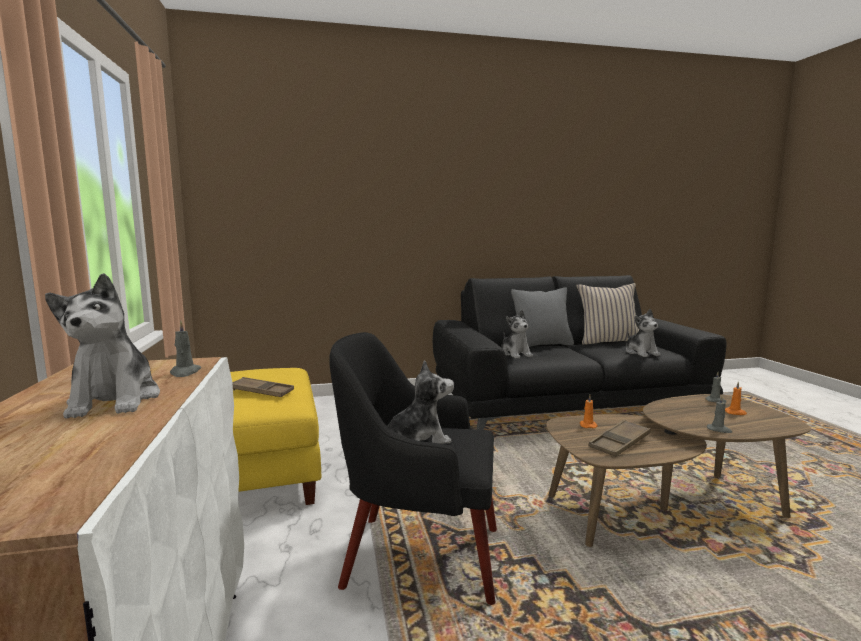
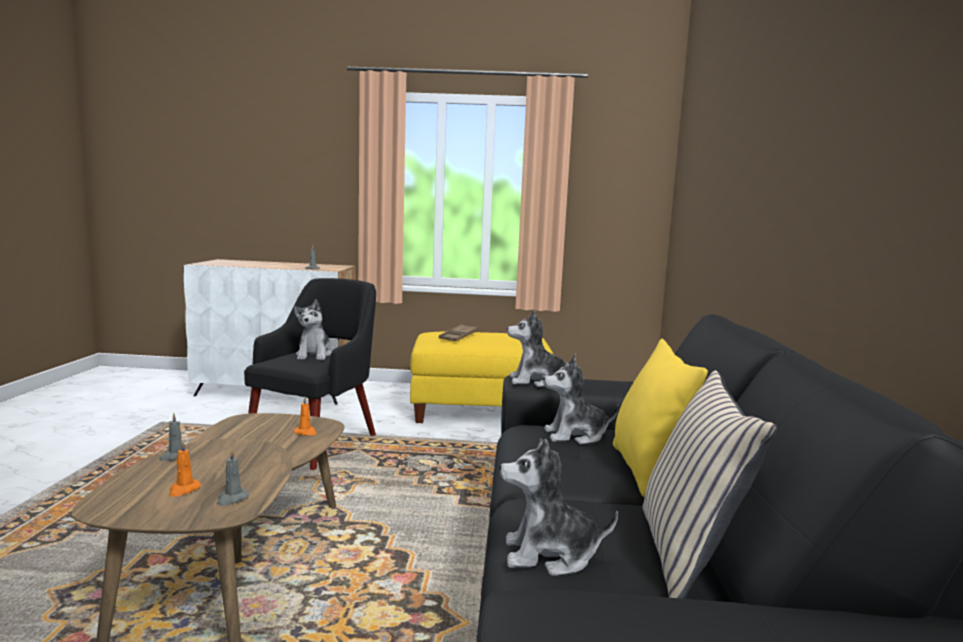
camera: 105 degrees right, 0 degrees up
(115, 400) = (283, 266): plush toy -> plush toy (536, 381)
(542, 345) = (647, 470): grey pillow -> yellow pillow
(619, 443) = (251, 432): brown tray -> none

